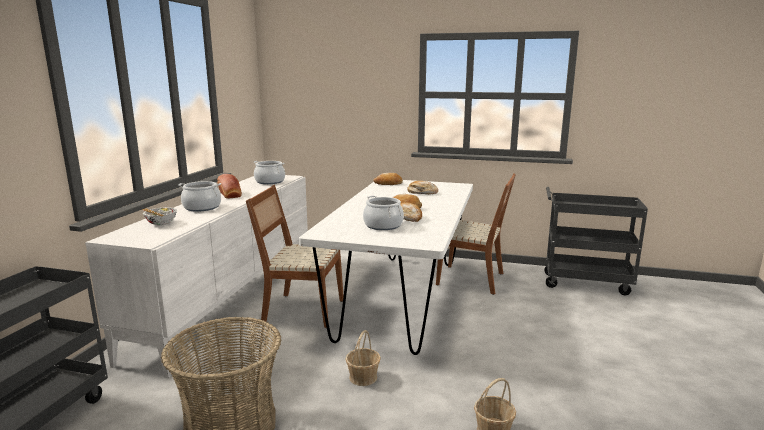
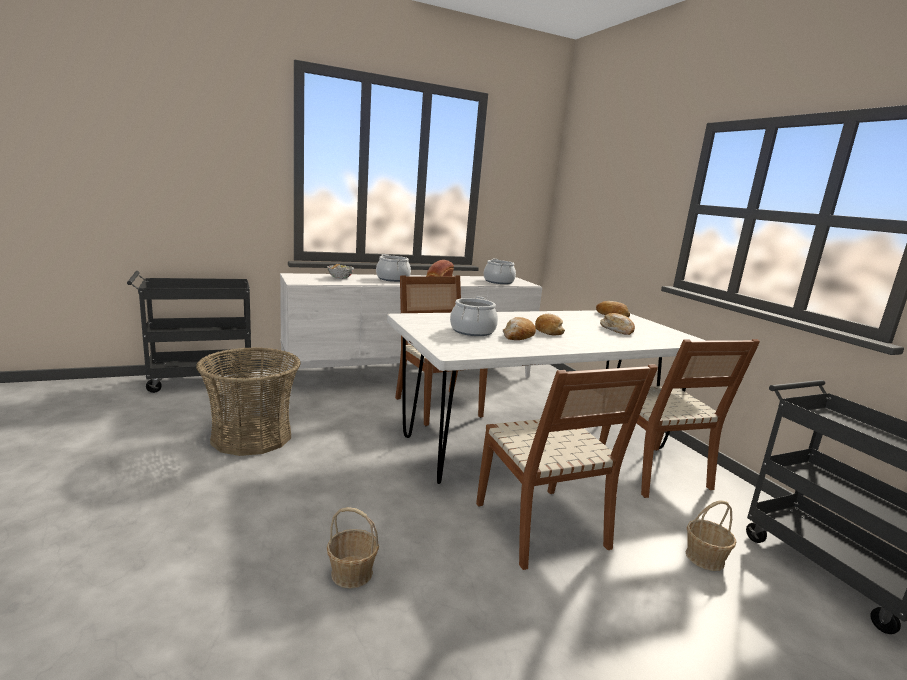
camera: 50 degrees right, 0 degrees up
(363, 377) = (368, 468): basket -> basket (705, 558)
(500, 339) = (542, 530): none -> chair

